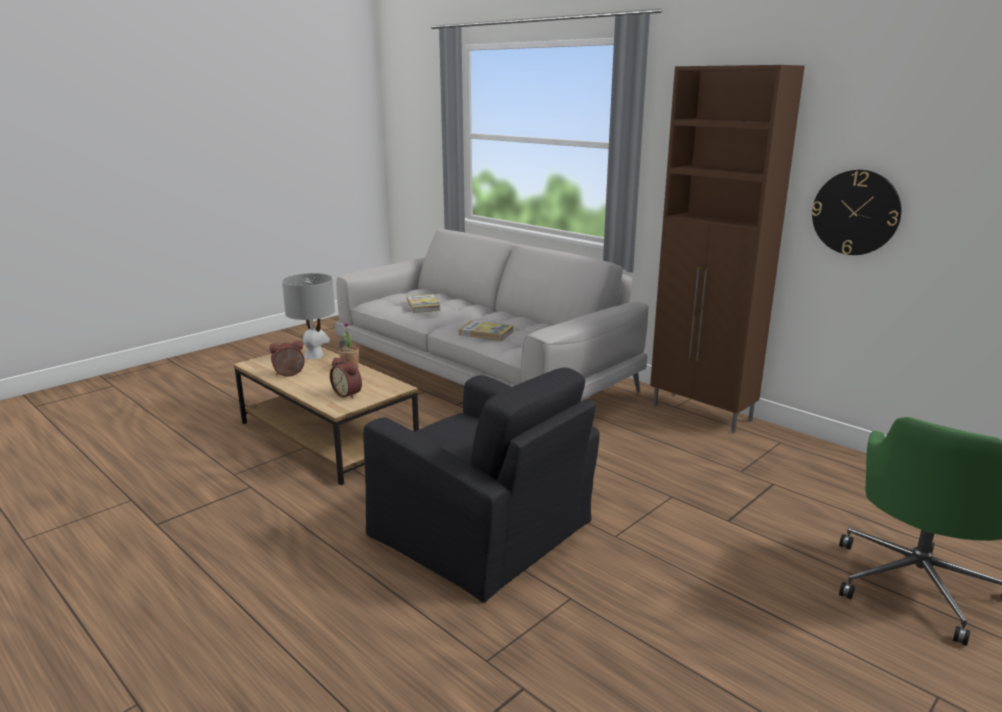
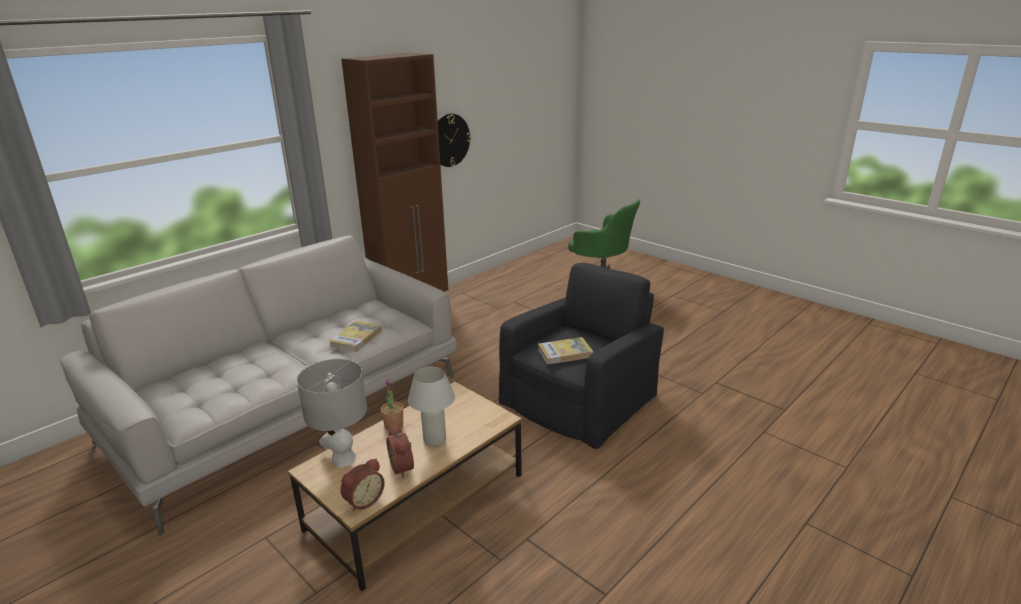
camera: 90 degrees left, 5 degrees up
(320, 383) = (434, 440): none -> white table lamp
(348, 394) = (466, 417): alarm clock -> alarm clock (363, 500)
(423, 305) = (234, 379): book -> book (565, 353)

